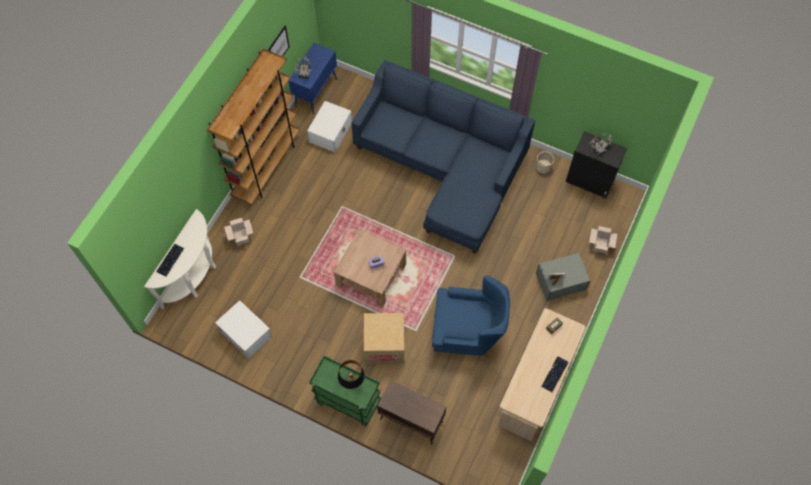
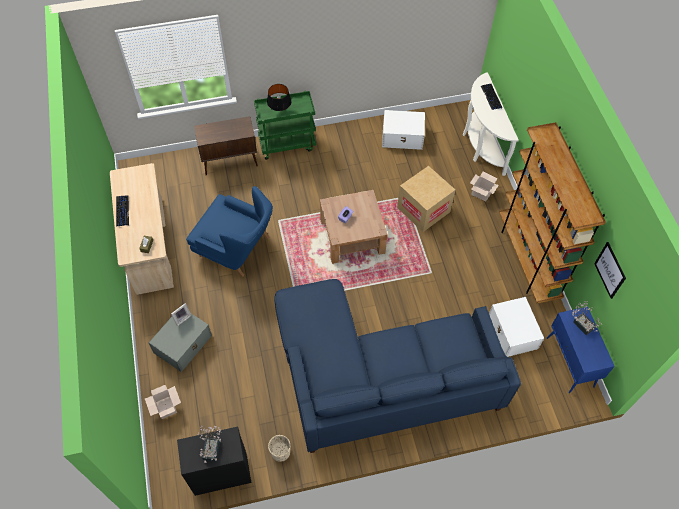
camera: 140 degrees right, 5 degrees down
(384, 345) = (293, 195): cardboard box -> cardboard box (423, 210)
(467, 331) = (236, 247): blue armchair -> blue armchair turned 120 degrees counterclockwise

